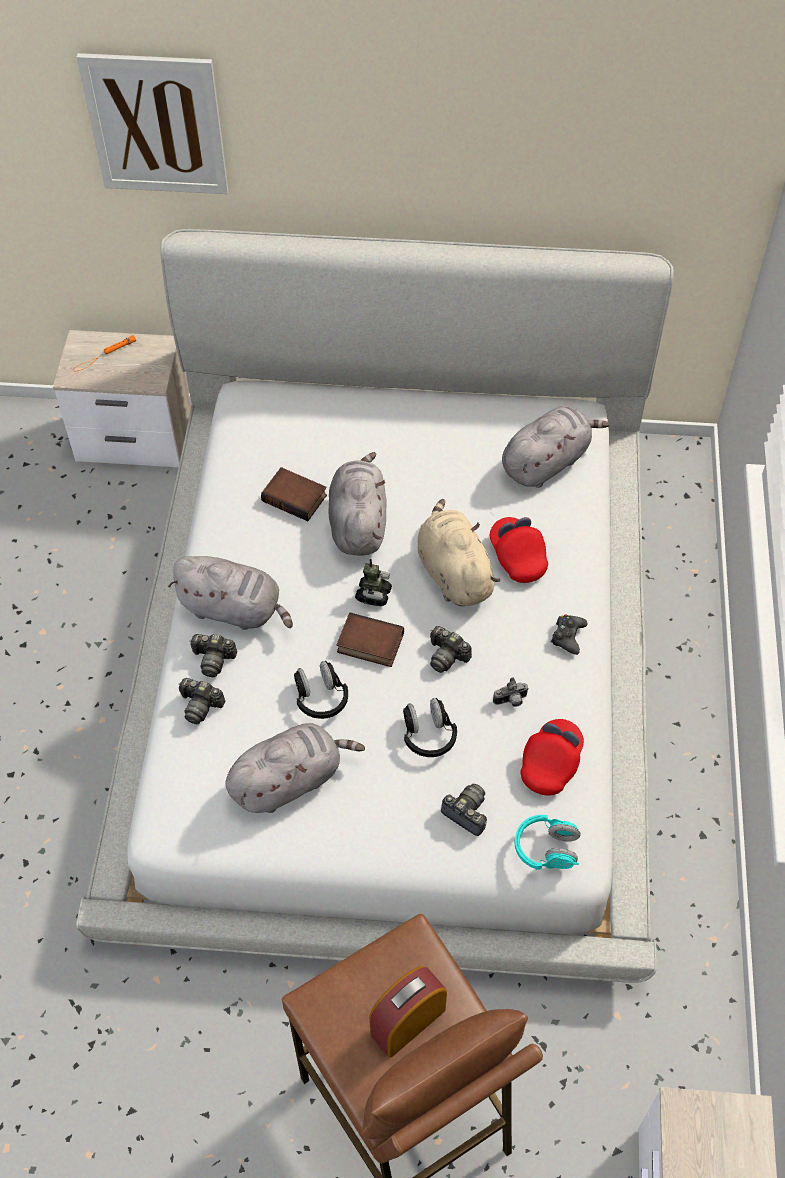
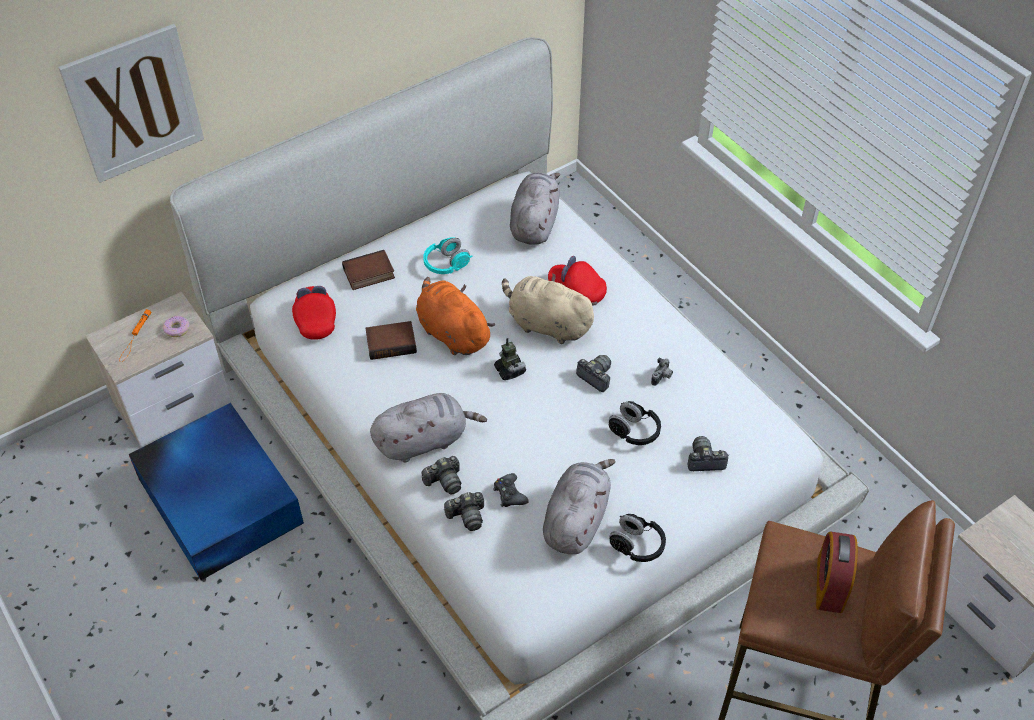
camera: 40 degrees left, 5 degrees down
(93, 550) = (220, 498): none -> blue storage box
(142, 369) = (177, 329): none -> donut
(321, 698) = (543, 456): black headphones -> black headphones (637, 545)
(358, 522) = (452, 332): grey plush toy -> orange plush toy
(369, 644) = (539, 402): book -> book (368, 274)
(447, 656) = (595, 377): camera -> camera turned 135 degrees counterclockwise
(546, 849) = (770, 449): turquoise headphones -> turquoise headphones (446, 264)
(551, 763) = (722, 397): red cap -> red cap (315, 319)
(568, 636) = (655, 318): black game controller -> black game controller (509, 494)

